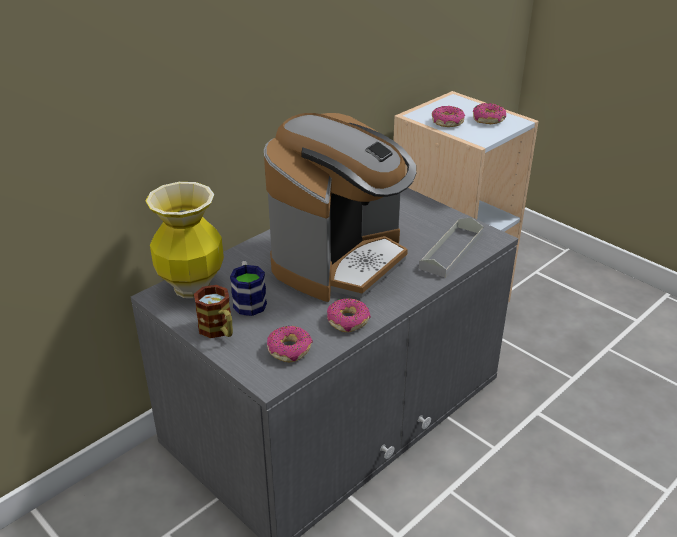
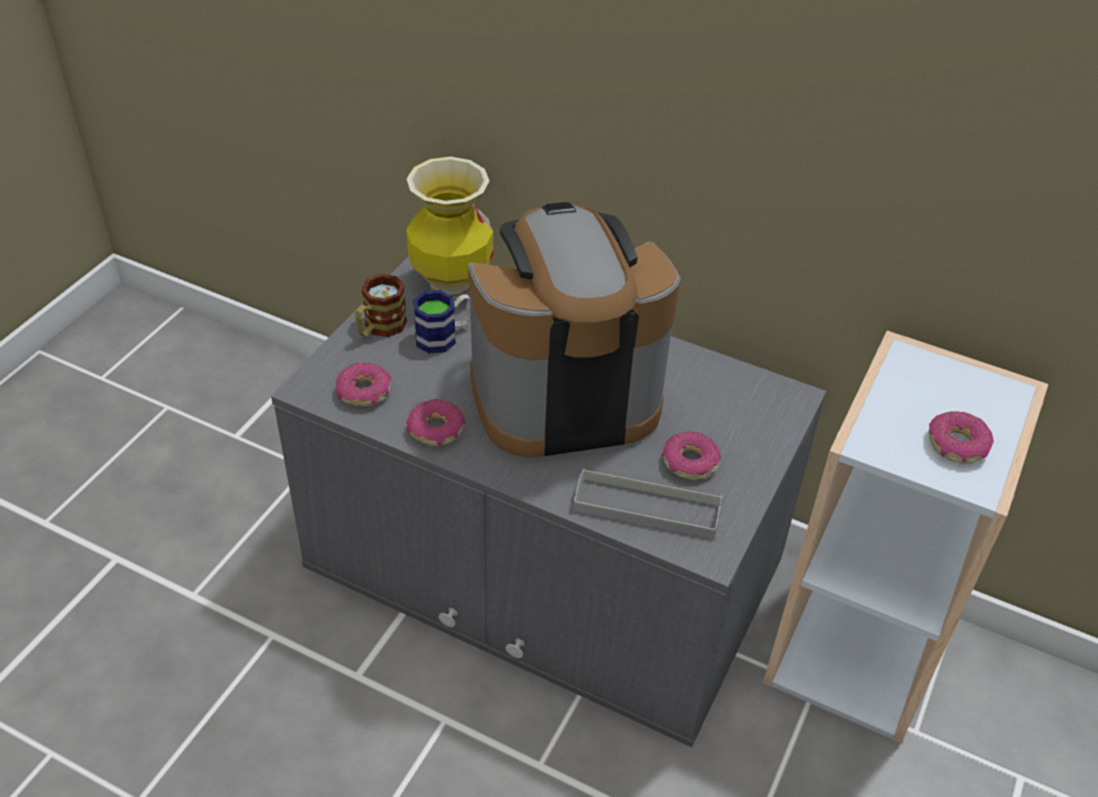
camera: 70 degrees right, 10 degrees up
(340, 261) = (564, 396): coffee machine -> coffee machine turned 150 degrees clockwise
(447, 122) = (904, 394): donut -> donut (689, 462)

